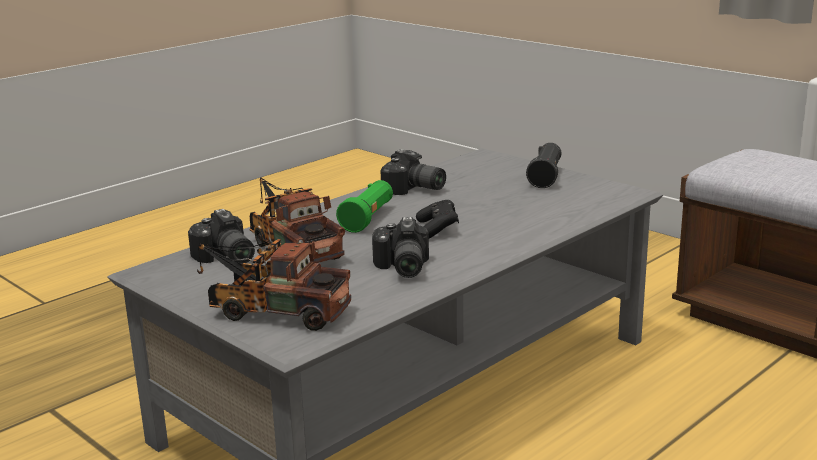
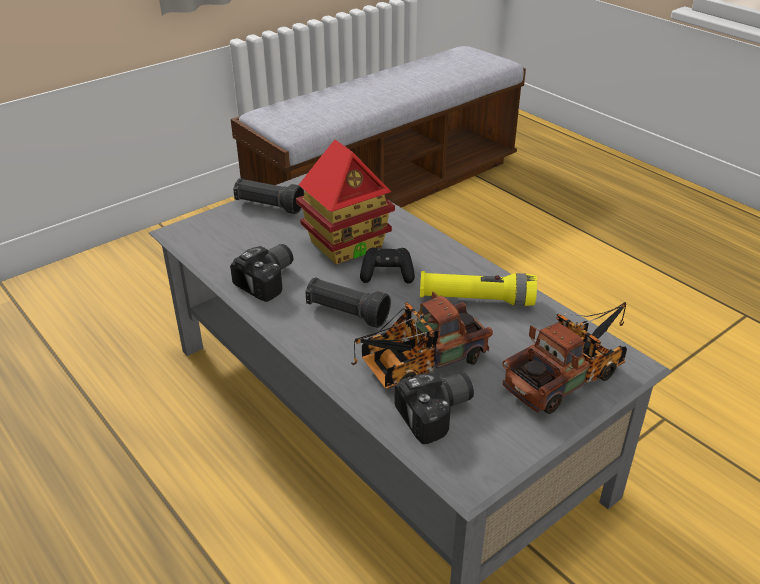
camera: 85 degrees left, 15 degrees up
(272, 311) = (569, 376): toy truck -> toy truck turned 150 degrees counterclockwise
(368, 219) = (346, 313): green flashlight -> black flashlight
(401, 268) = (476, 300): camera -> yellow flashlight
(486, 210) = (346, 245): none -> toy house

